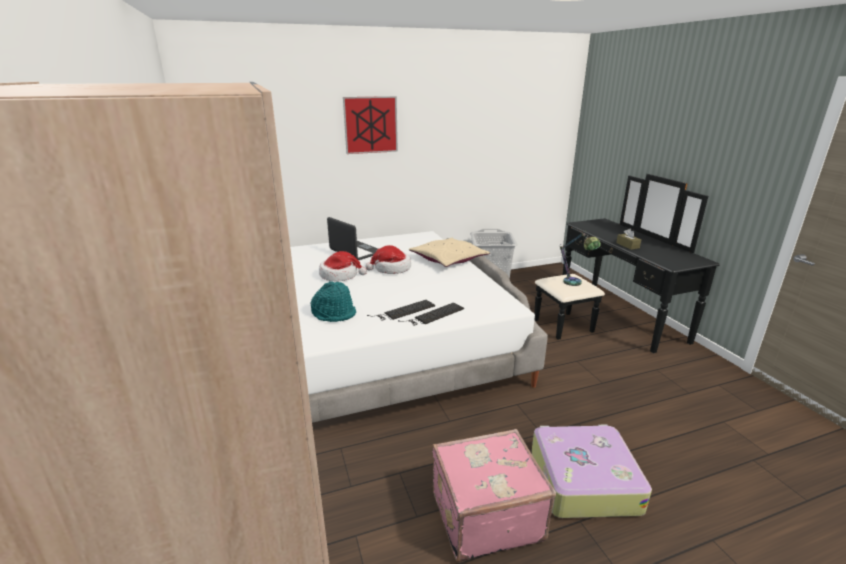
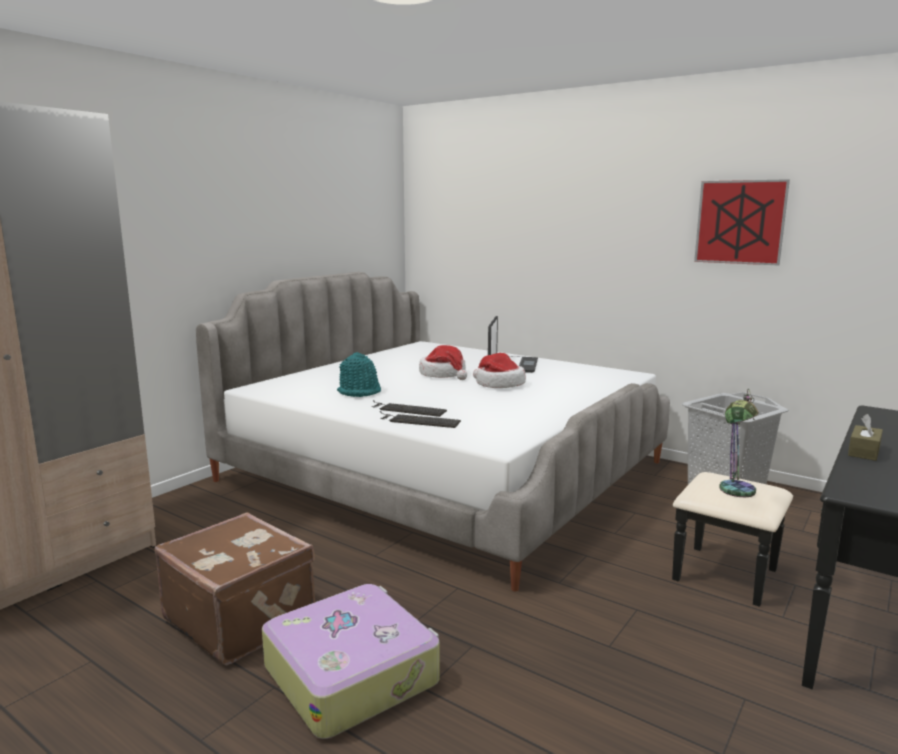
camera: 55 degrees right, 10 degrees down
(370, 125) = (587, 210): picture -> picture (740, 222)
(448, 259) = (580, 396): beige pillow -> none
(484, 514) = (241, 618): pink suitcase -> brown suitcase

